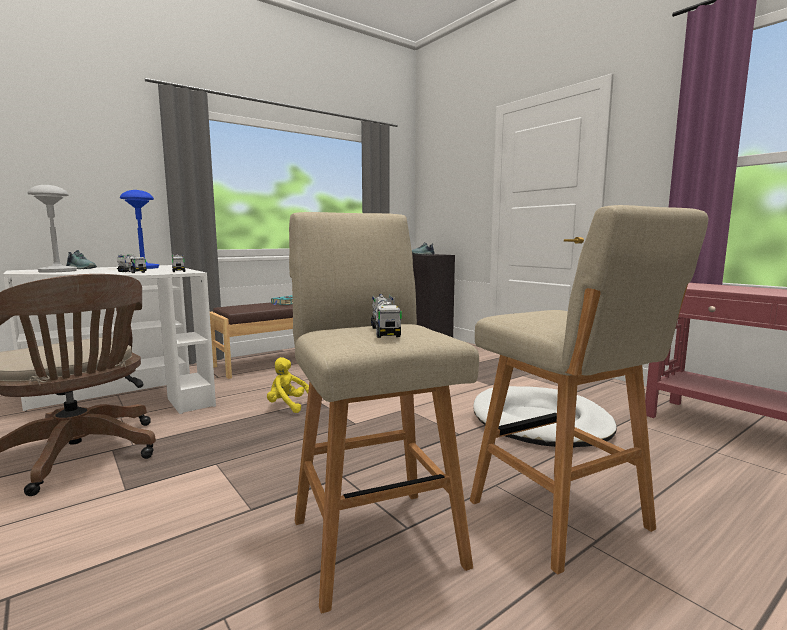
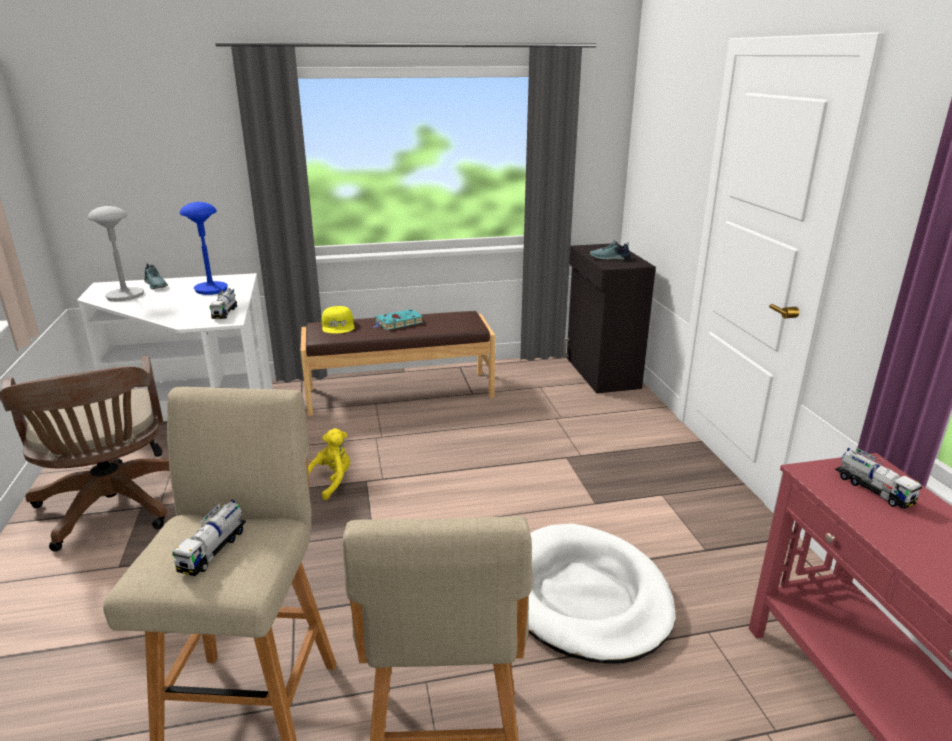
camera: 25 degrees right, 15 degrees up
(131, 272) = (178, 312): toy truck -> toy truck (873, 490)
(244, 306) = (338, 326): none -> yellow cap
(289, 406) = (331, 482): yellow plush toy -> yellow plush toy turned 75 degrees clockwise

